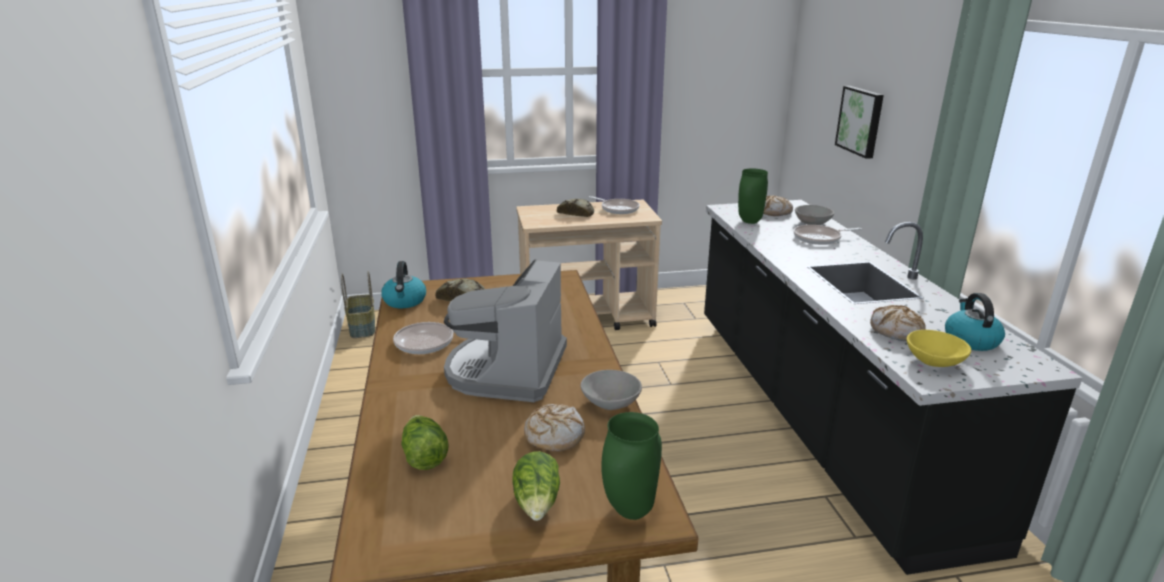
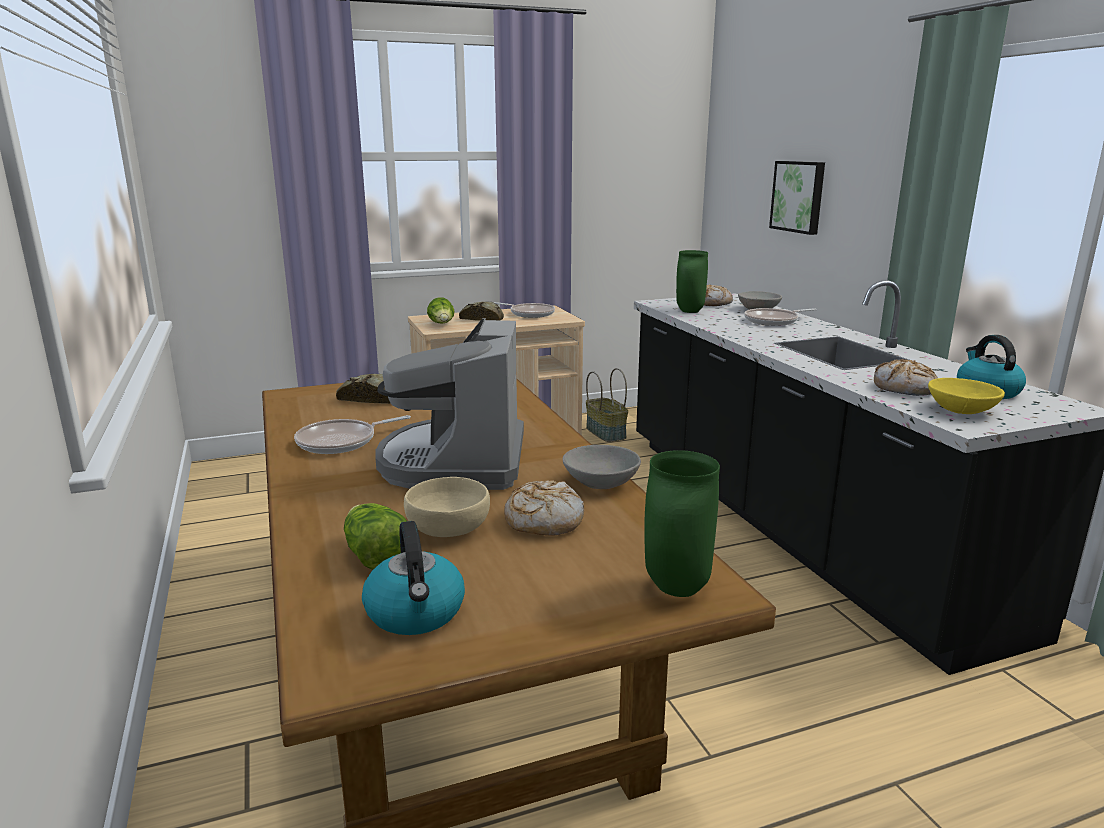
camera: 10 degrees left, 5 degrees down
(363, 328) = (218, 476): basket -> basket (606, 433)
(405, 301) = (296, 405): kettle -> kettle (416, 613)
(483, 436) = (449, 528): none -> beige bowl
(537, 503) = (552, 592): lettuce -> lettuce (442, 324)

